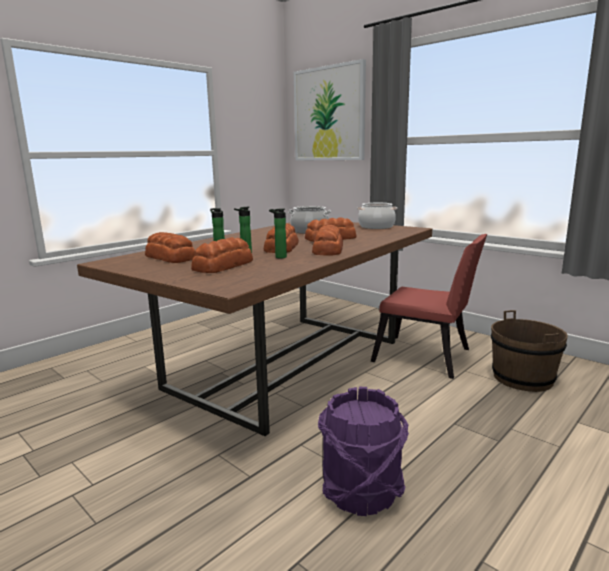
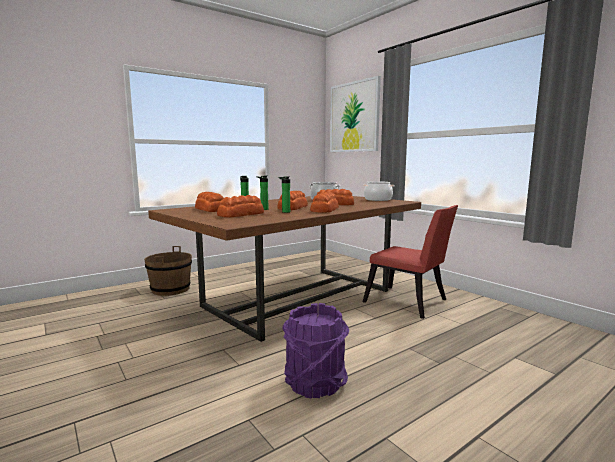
camera: 10 degrees right, 5 degrees down
(522, 378) = (482, 323): brown bucket -> brown bucket (170, 289)

